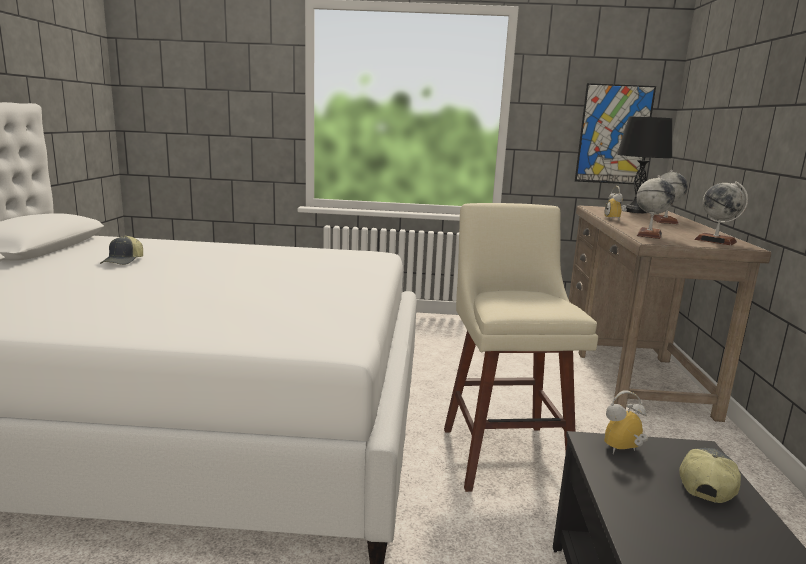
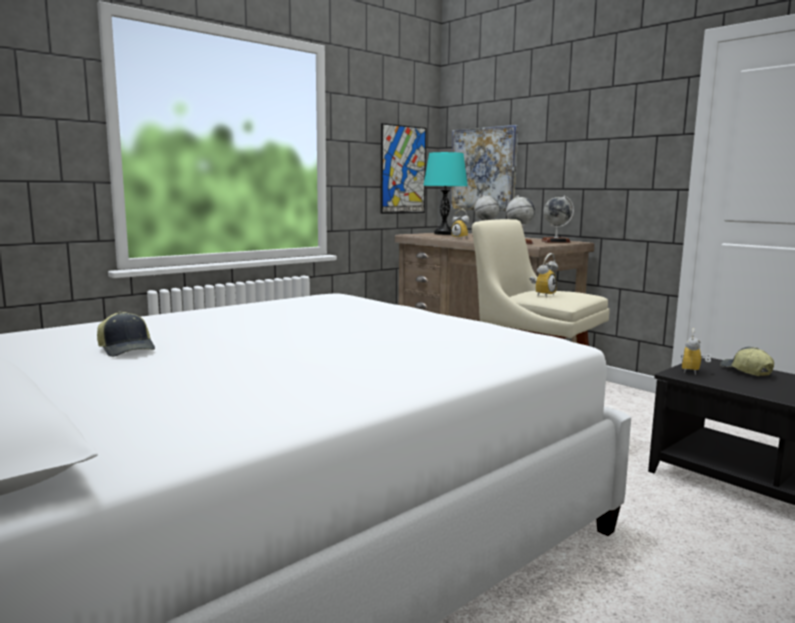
camera: 45 degrees left, 5 degrees down
(512, 297) = (542, 295): none -> alarm clock
(635, 211) = (444, 234): black table lamp -> turquoise table lamp
(702, 138) = (483, 169): none -> picture

